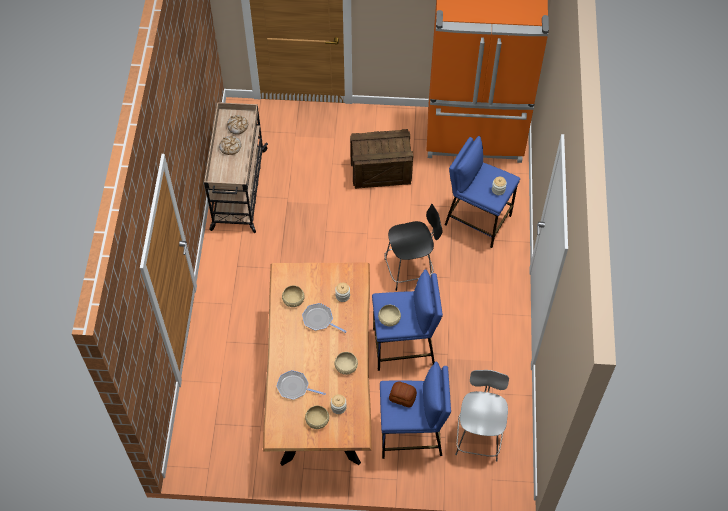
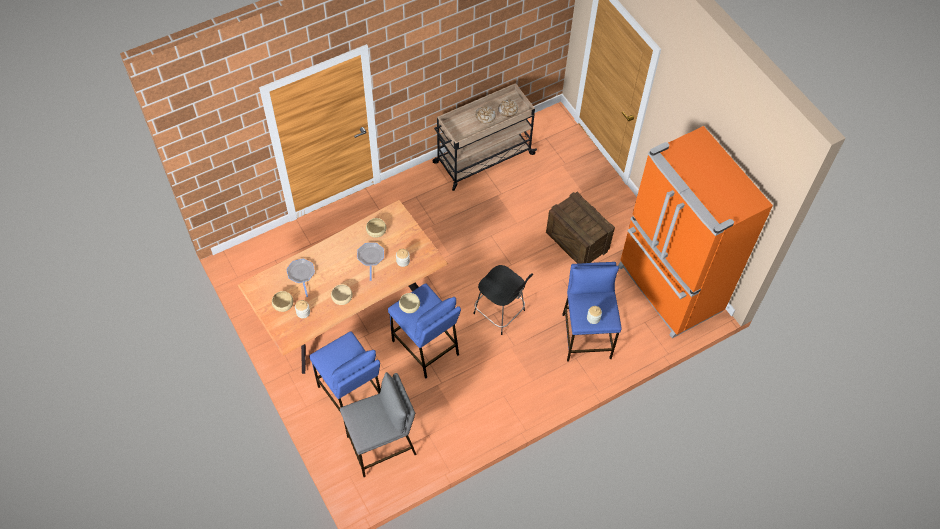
camera: 55 degrees right, 0 degrees up
(402, 397) = (345, 353): bread -> none
(479, 436) = (382, 446): grey chair -> grey stool

